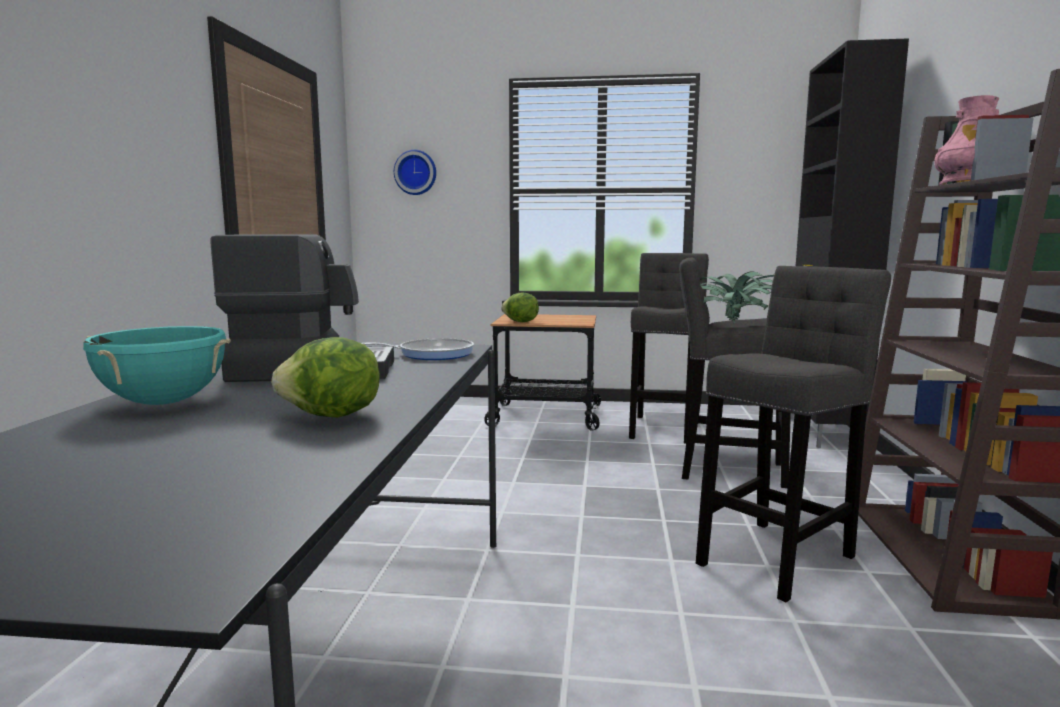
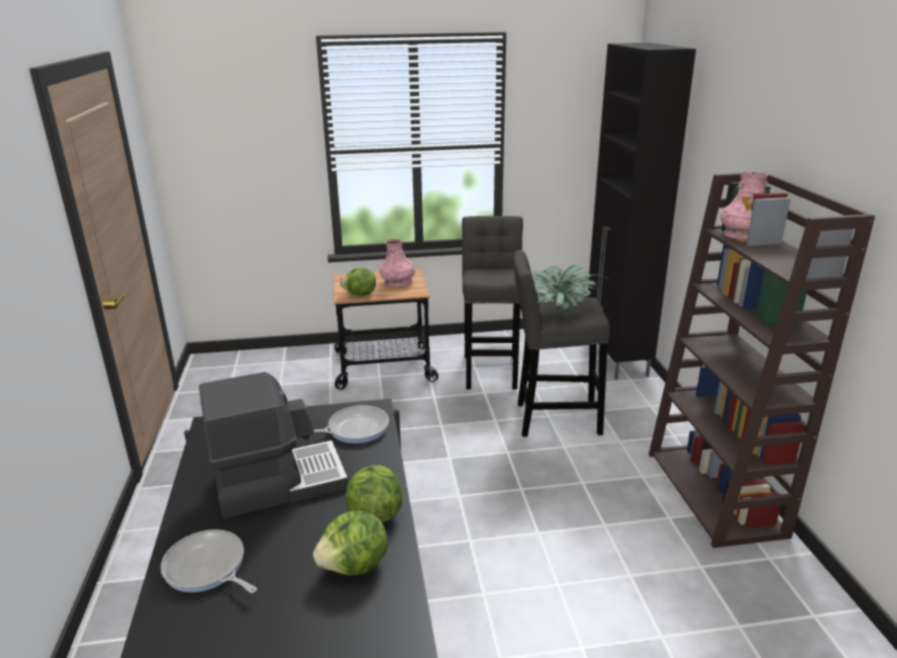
camera: 15 degrees left, 15 degrees up
(164, 403) = (207, 568): turquoise cooking pot -> frying pan
(397, 392) = (374, 513): none -> lettuce
(416, 172) = (224, 135): wall clock -> none
(565, 319) = (398, 282): none -> pink vase
(779, 556) = (610, 513): grey stool -> none

